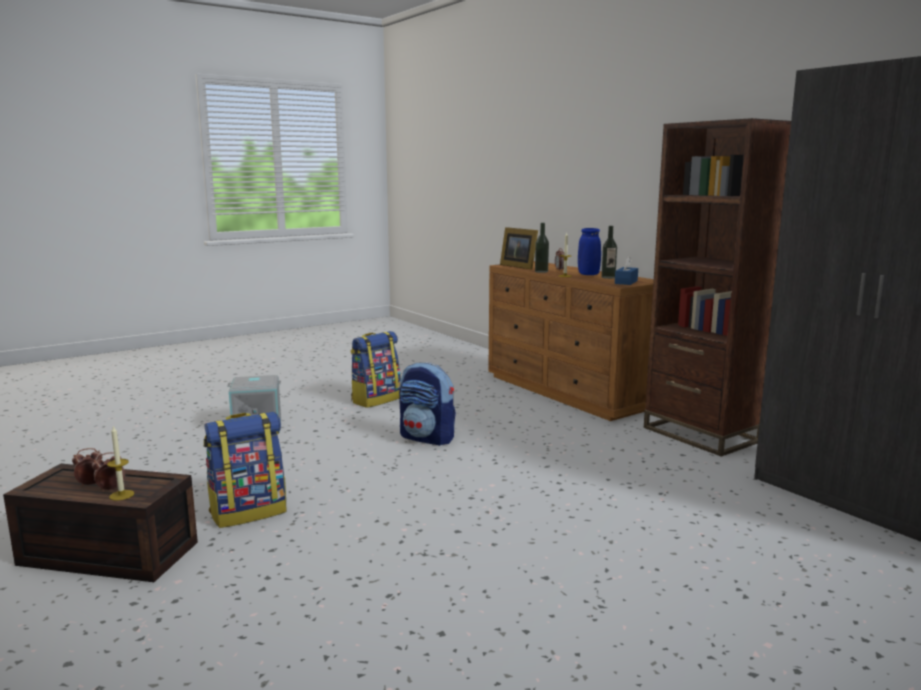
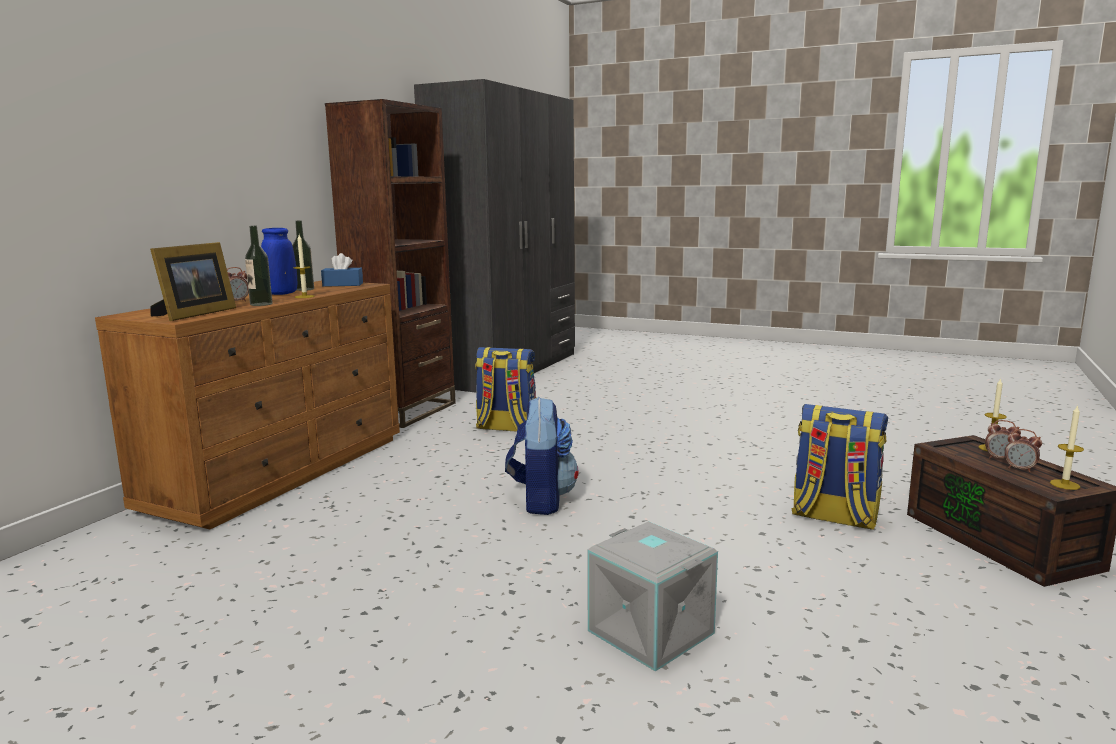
camera: 120 degrees left, 0 degrees up
(53, 479) = (1064, 484): none -> candle
(376, 400) = (414, 582): backpack -> backpack (506, 428)

